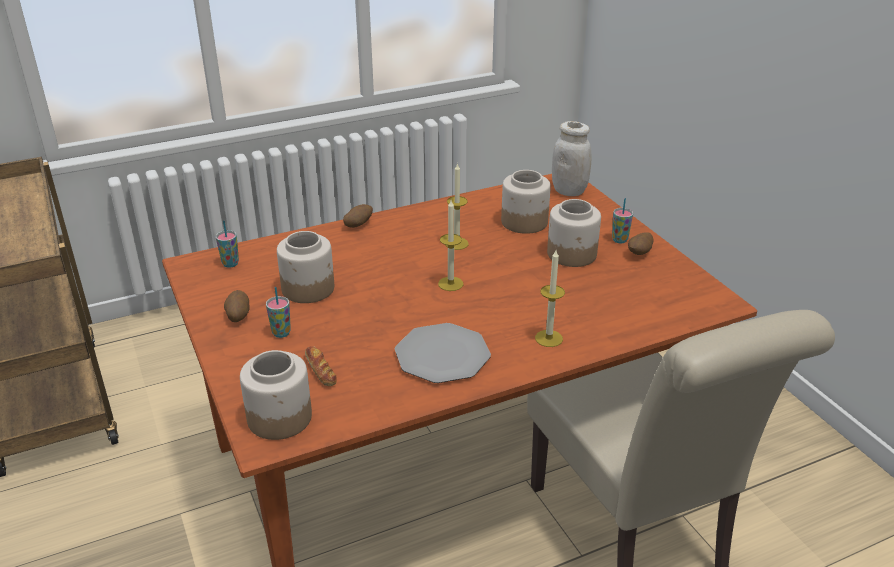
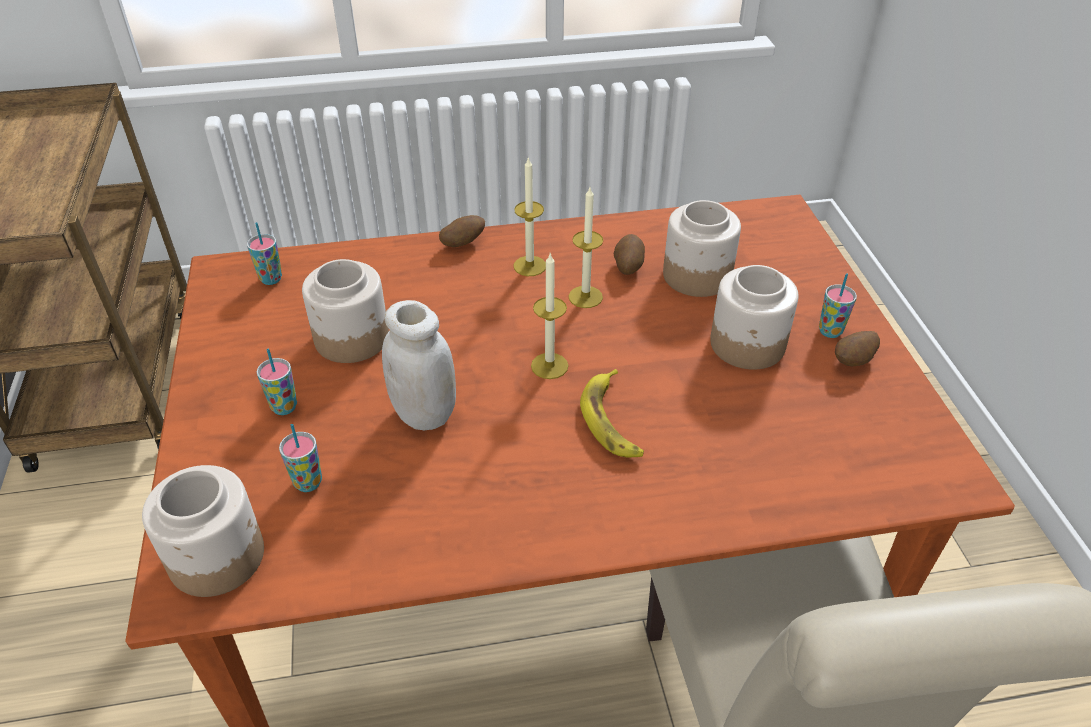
camera: 15 degrees right, 10 degrees up
(238, 316) = (241, 367): potato -> potato (628, 267)
(320, 370) = (308, 483): bread -> cup
(442, 355) = (487, 493): plate -> none
(504, 306) = (612, 421): none -> banana
(548, 338) = (656, 494): candle -> candle (529, 266)
(569, 191) = (783, 232): white jar -> white jar (424, 414)

